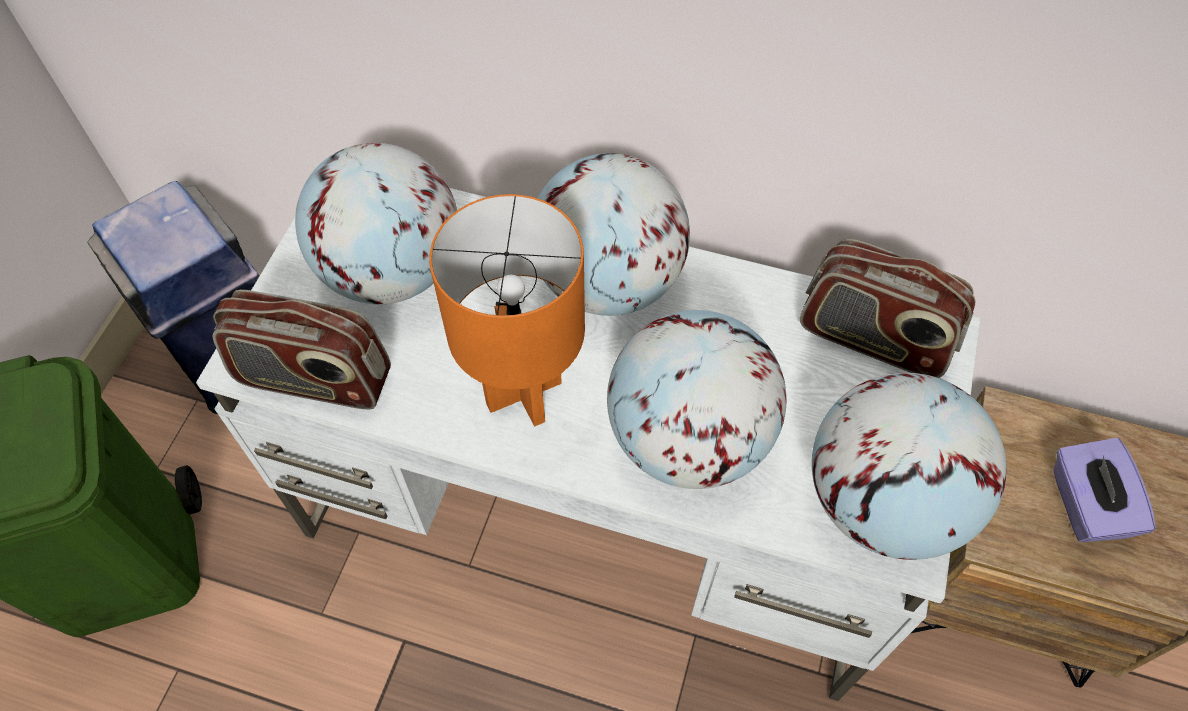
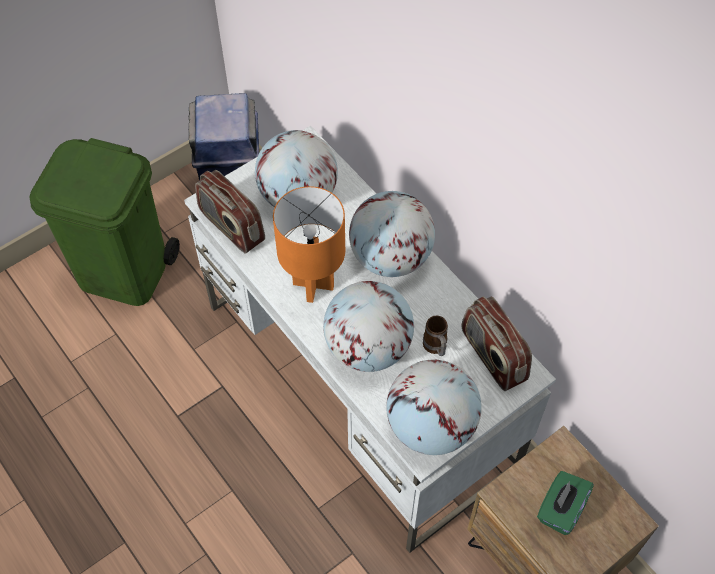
camera: 35 degrees right, 0 degrees up
(786, 376) = (435, 348): none -> mug
(1085, 505) = (560, 509): purple tissue box -> green tissue box

